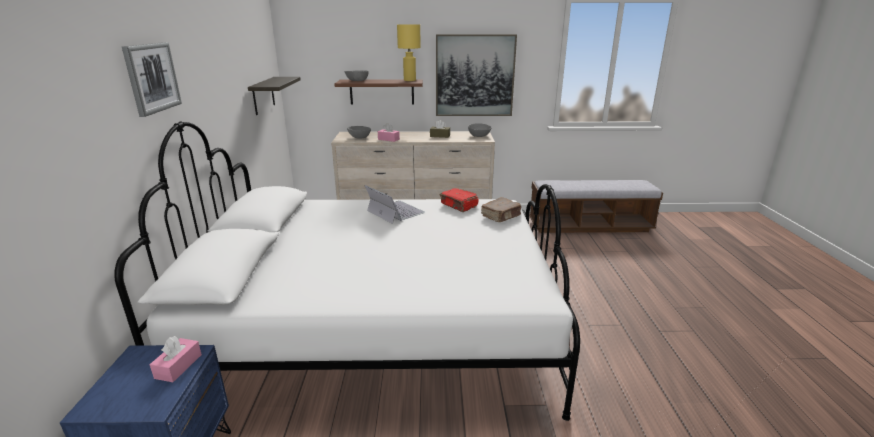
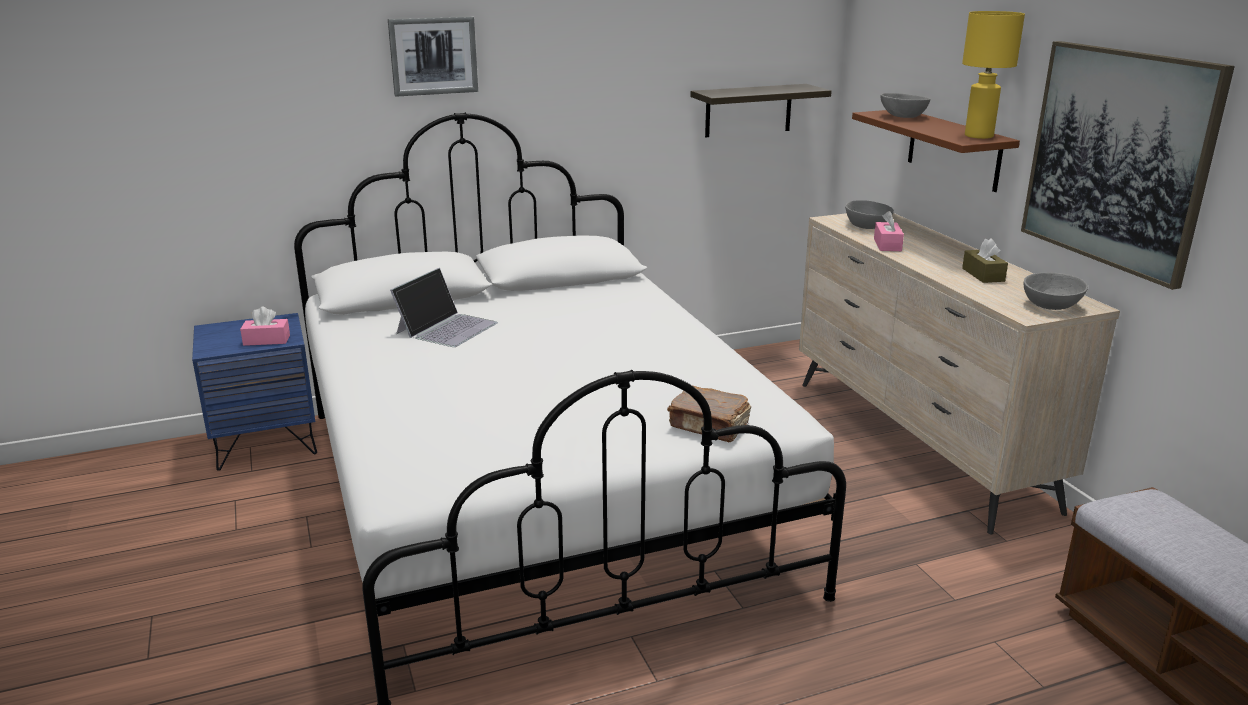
camera: 70 degrees right, 0 degrees up
(395, 212) = (649, 340): laptop -> laptop (447, 327)
(459, 205) = (725, 383): red book -> none

